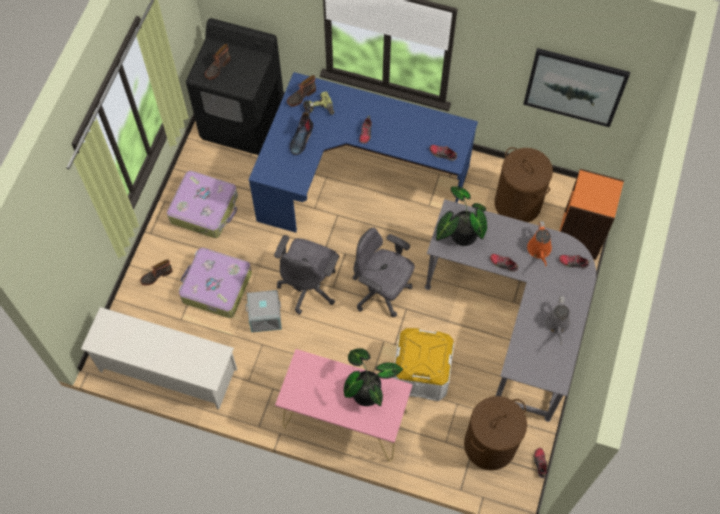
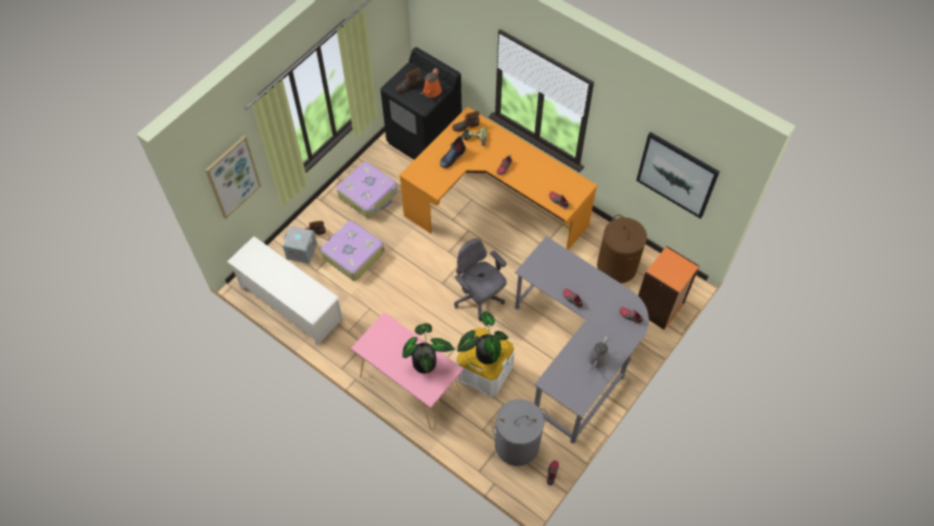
camera: 20 degrees right, 5 degrees down
(65, 250) = (233, 177): none -> picture
(265, 316) = (381, 288): grey storage box -> grey storage box (302, 250)
(309, 286) = (424, 277): grey office chair -> none
(355, 176) = (494, 205): blue desk -> orange desk
(460, 234) = (547, 266): potted plant -> potted plant (484, 353)
(490, 445) = (517, 445): brown laundry basket -> grey laundry basket
(539, 250) = (607, 298): orange watering can -> orange watering can (431, 92)

